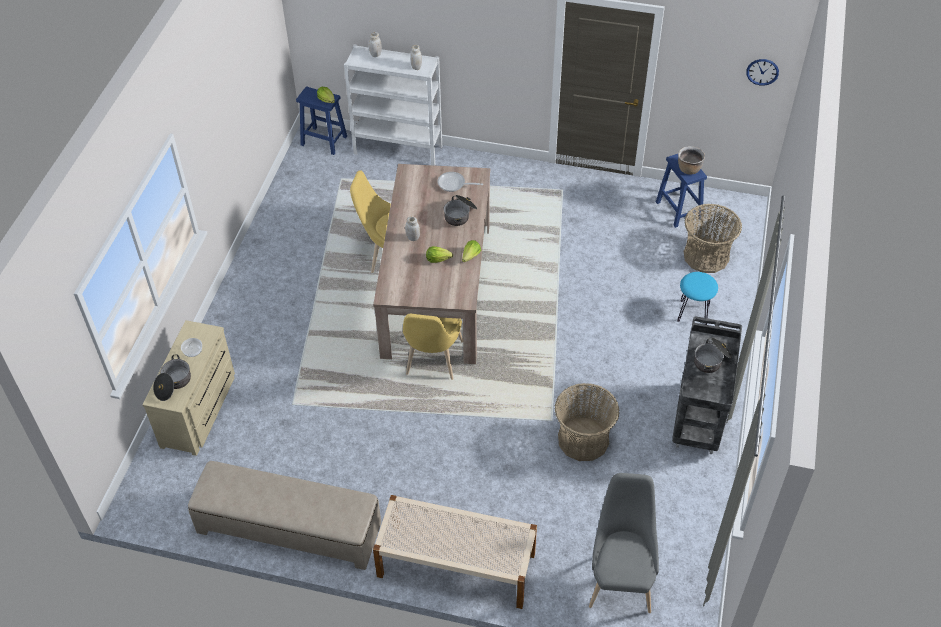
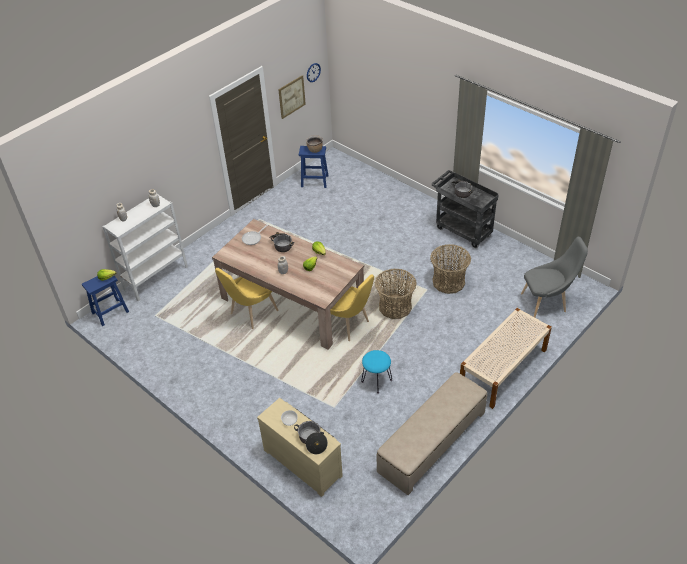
camera: 60 degrees left, 5 degrees down
(620, 578) = (546, 303): grey chair -> grey chair turned 135 degrees clockwise
(693, 313) = (391, 206): turquoise stool -> turquoise stool (376, 381)
(706, 256) = (356, 185): basket -> basket (395, 307)
(707, 80) = (291, 96): none -> picture

